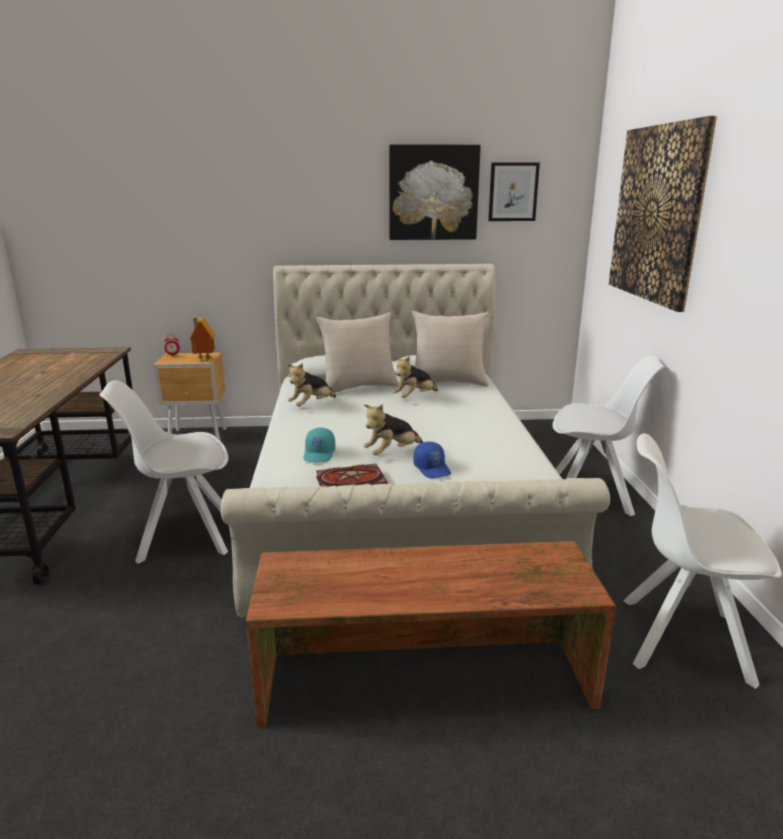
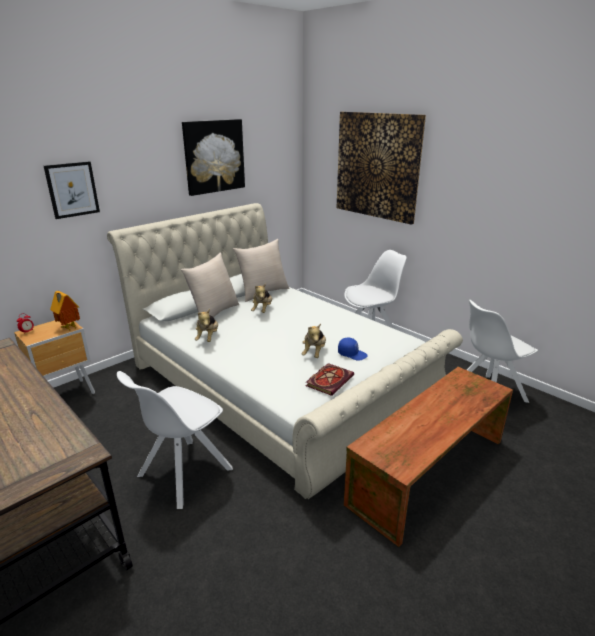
camera: 40 degrees left, 5 degrees up
(319, 454) = (282, 370): turquoise cap -> none
(513, 192) = (261, 151): picture -> picture (72, 189)

